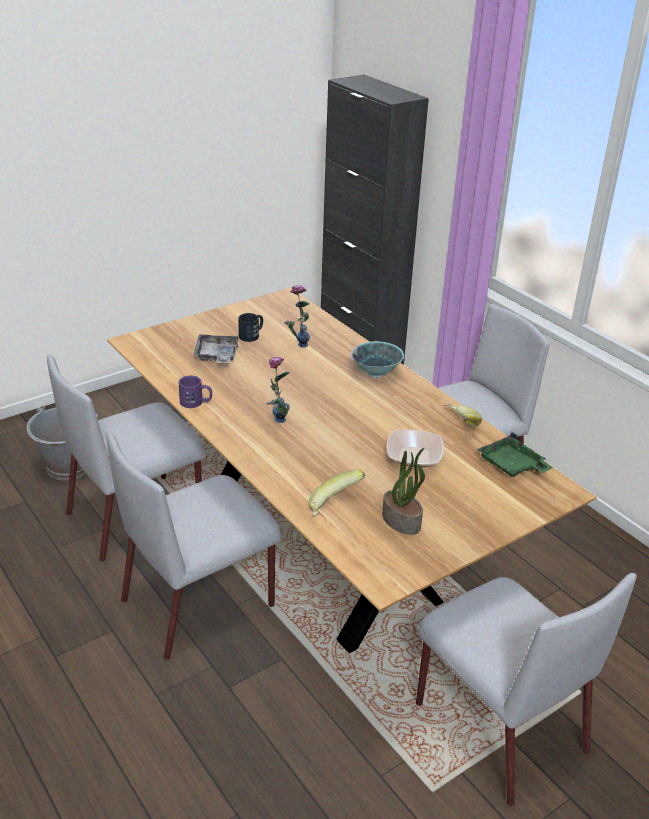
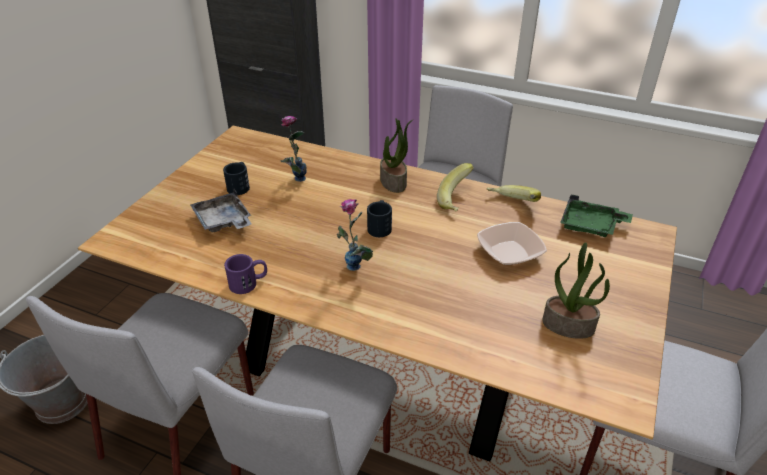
camera: 30 degrees left, 5 degrees up
(329, 400) = (380, 226): none -> black mug
(335, 506) = (497, 340): banana -> banana (457, 201)
(376, 373) = (394, 182): bowl -> potted plant

